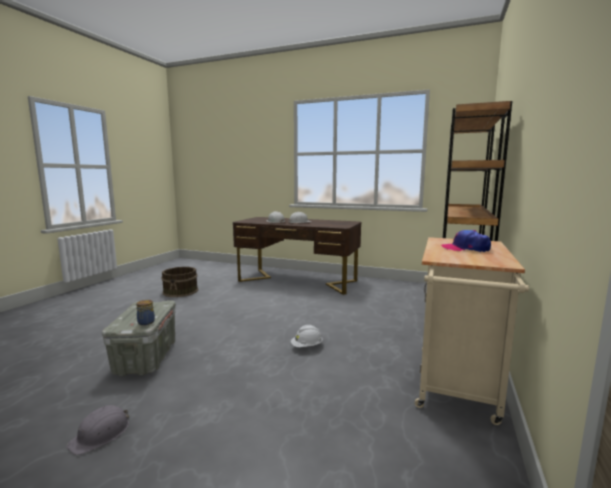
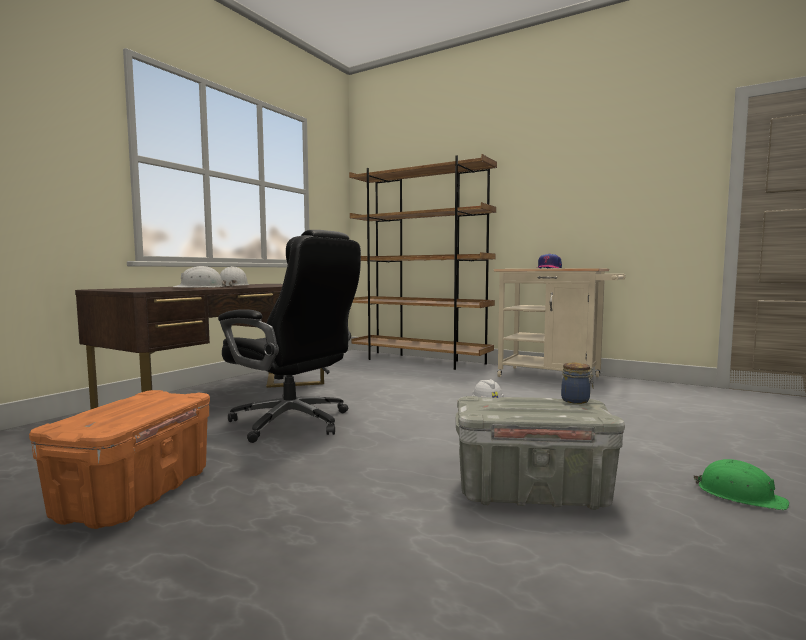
camera: 80 degrees left, 5 degrees down
(101, 434) = (740, 495): grey hard hat -> green hard hat
(181, 291) = (136, 494): brown bucket -> orange storage box
(259, 299) = (293, 423): none -> black office chair

